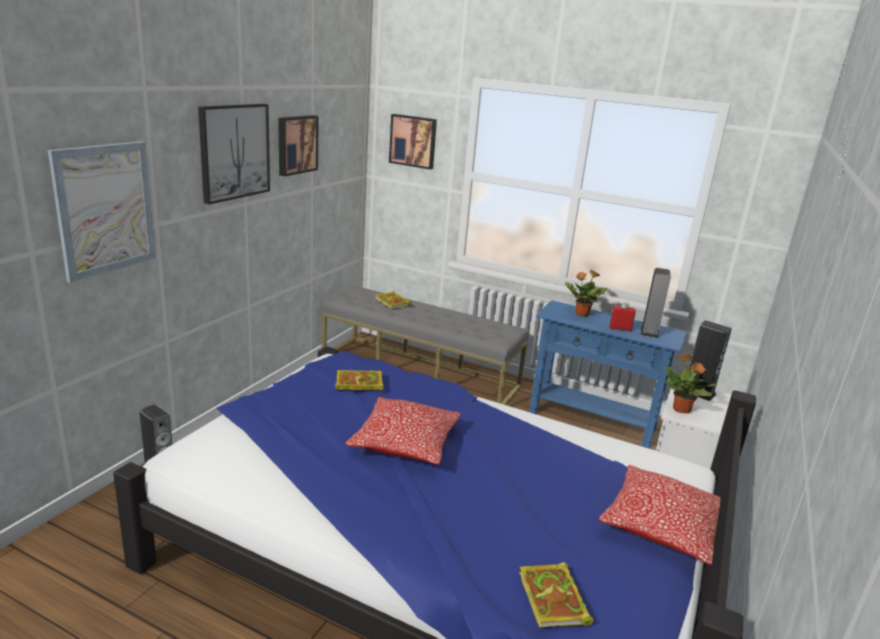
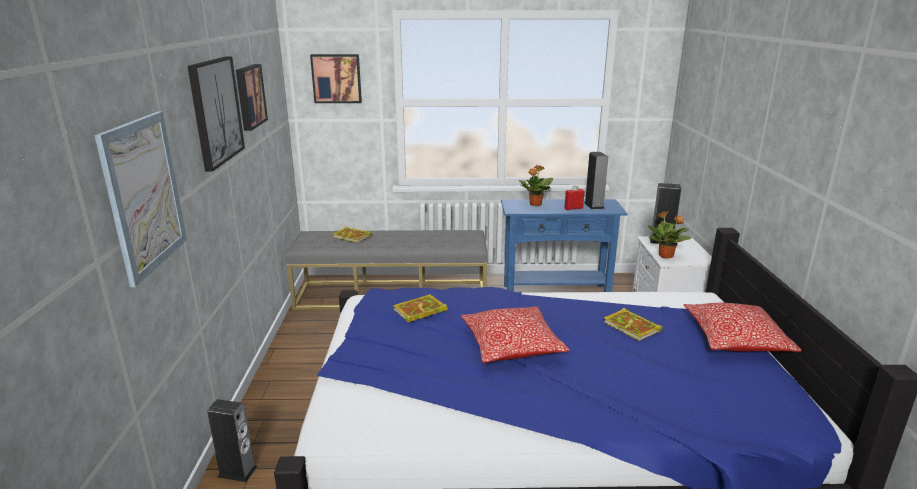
camera: 25 degrees left, 0 degrees up
(554, 600) = (737, 416): book -> book (632, 327)

